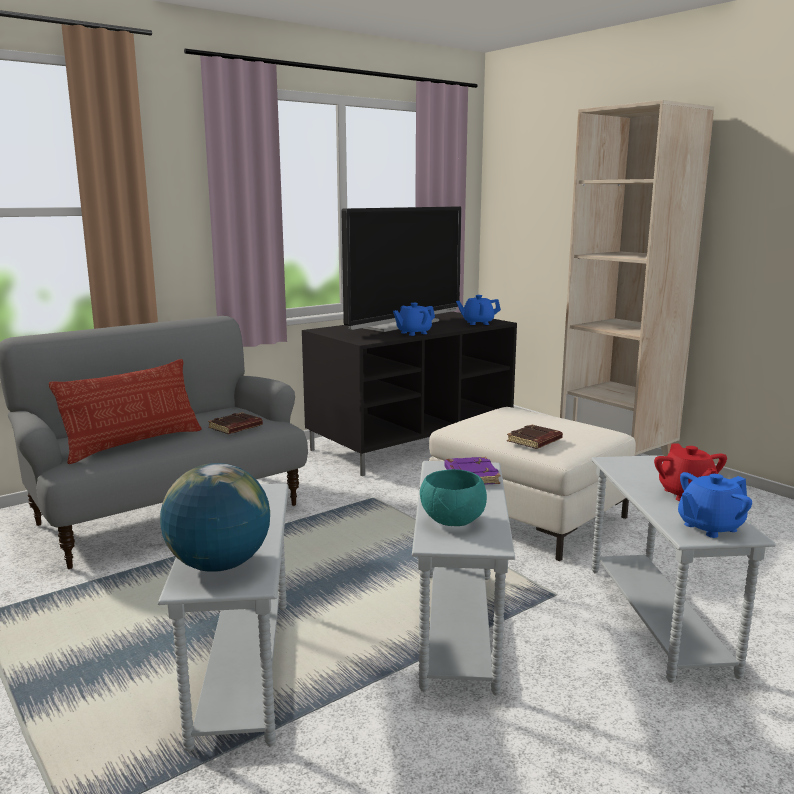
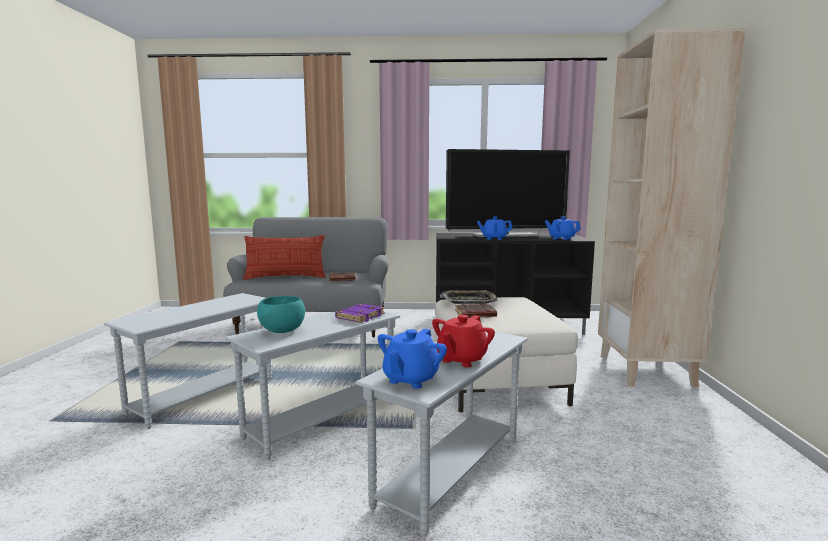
camera: 40 degrees right, 5 degrees down
(219, 565) = (153, 318): globe -> none
(483, 425) = (468, 301): none -> tray
(709, 527) = (410, 379): blue teapot -> blue teapot turned 75 degrees counterclockwise

